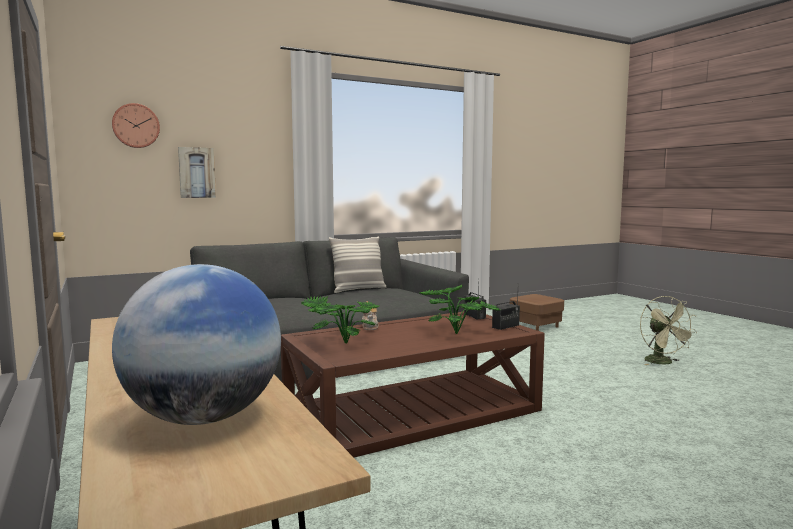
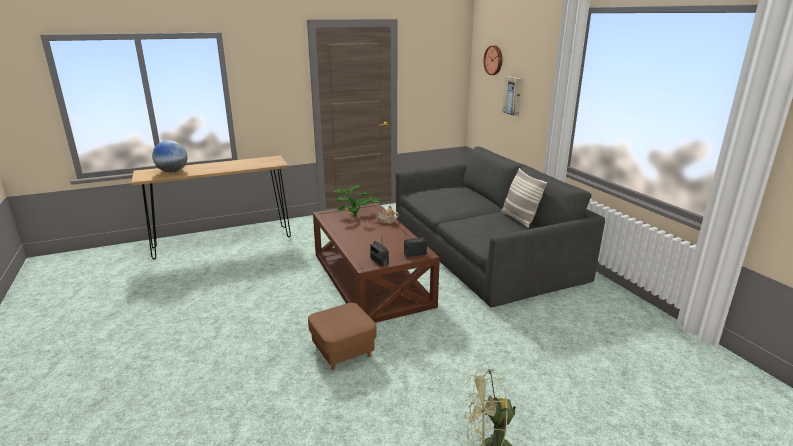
camera: 95 degrees right, 15 degrees up
(456, 332) = (369, 245): potted plant -> none
(535, 326) = (652, 383): brown ottoman -> brown ottoman (343, 351)

